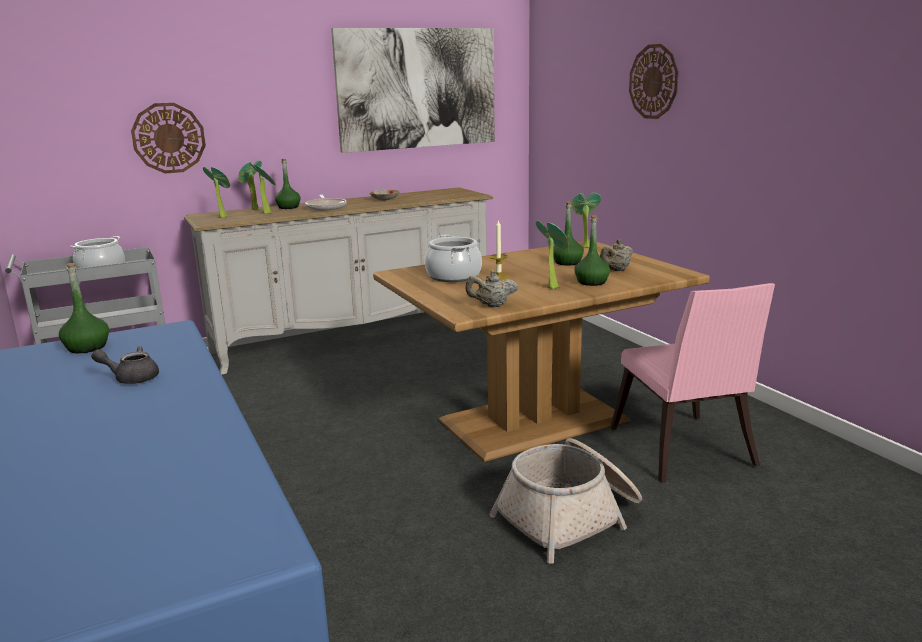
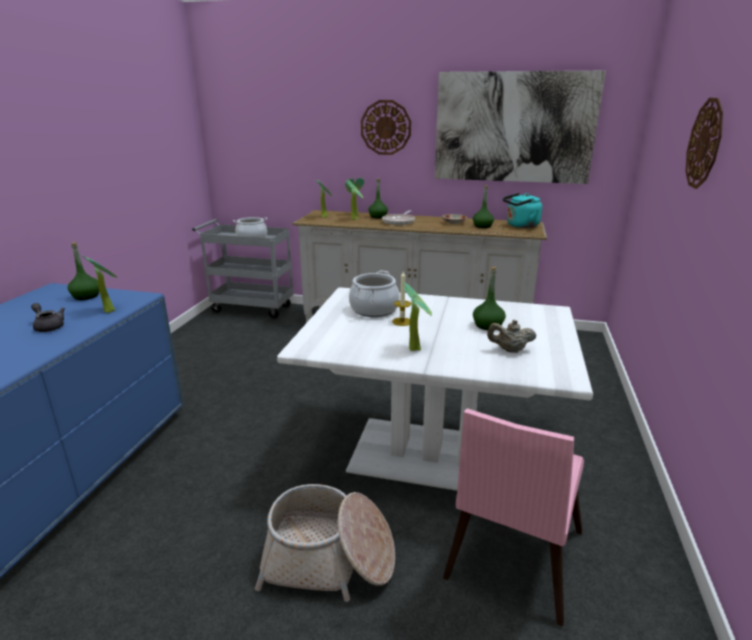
camera: 40 degrees right, 5 degrees up
(168, 138) = (310, 154): wall clock -> wall clock (385, 127)
(451, 192) = (520, 226): none -> turquoise kettle
(492, 305) = (332, 349): beige teapot -> none
(535, 421) = (431, 456): brown dining table -> white dining table
(584, 247) = (542, 313): potted plant -> potted plant (110, 310)
(592, 282) = (458, 355): green bottle -> green bottle (482, 226)

